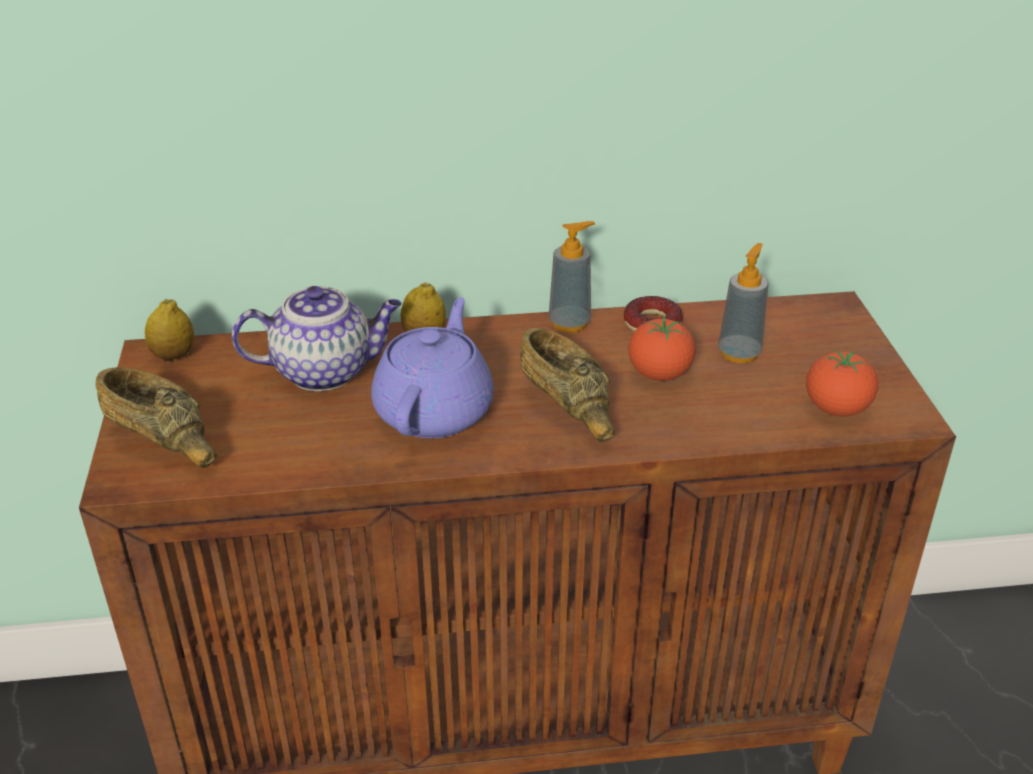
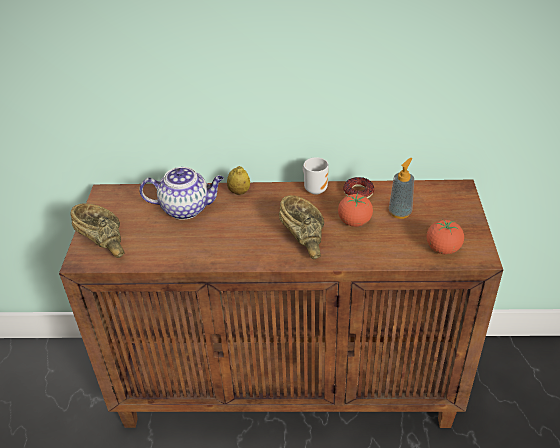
camera: 10 degrees right, 5 degrees up
(173, 356) = (115, 194): lemon -> none
(435, 410) = (236, 234): purple teapot -> none
(569, 323) = (315, 189): soap dispenser -> mug

